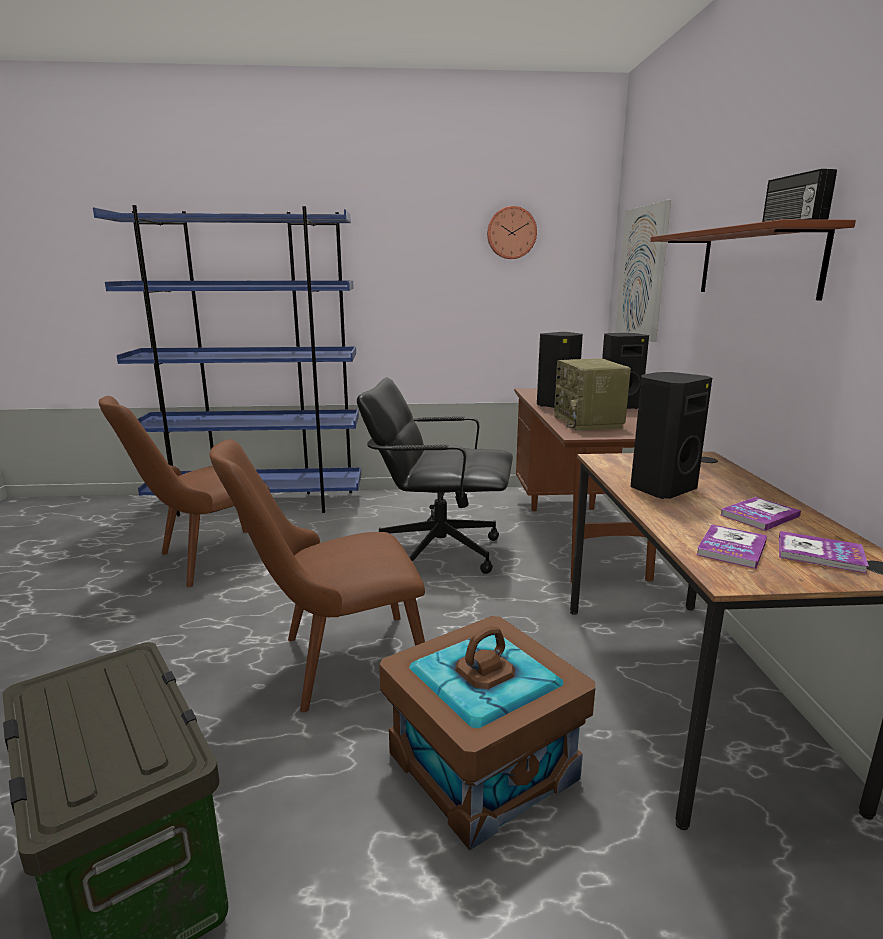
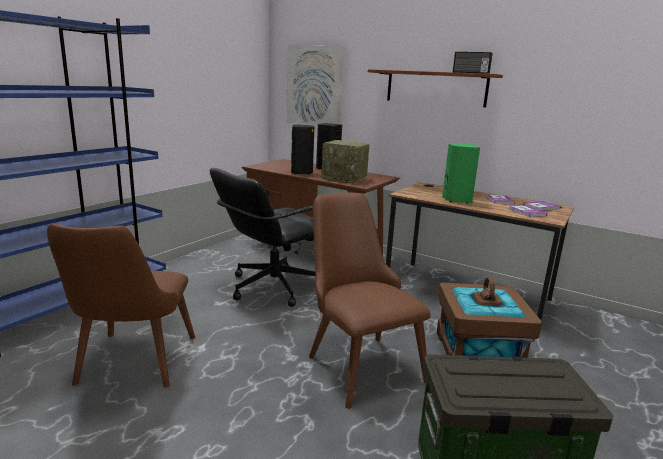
camera: 55 degrees left, 0 degrees up
(334, 664) = (357, 360): brown chair -> brown chair turned 135 degrees clockwise
(511, 233) = (219, 53): wall clock -> none
(660, 489) = (456, 200): black speaker -> green speaker

